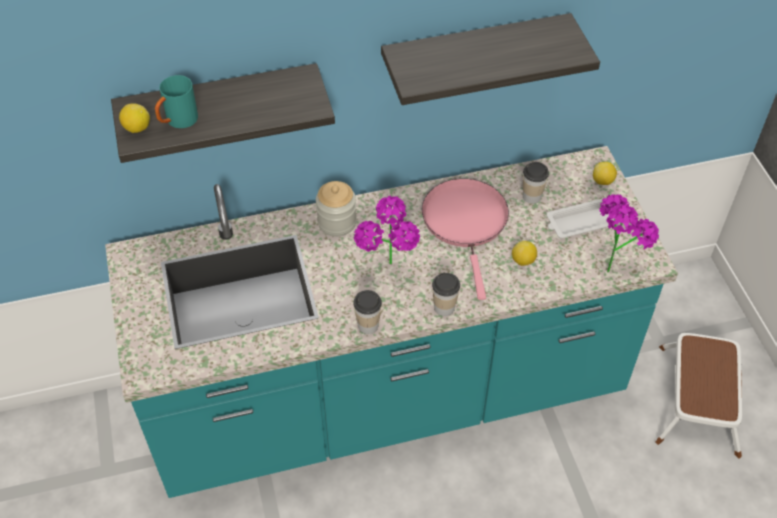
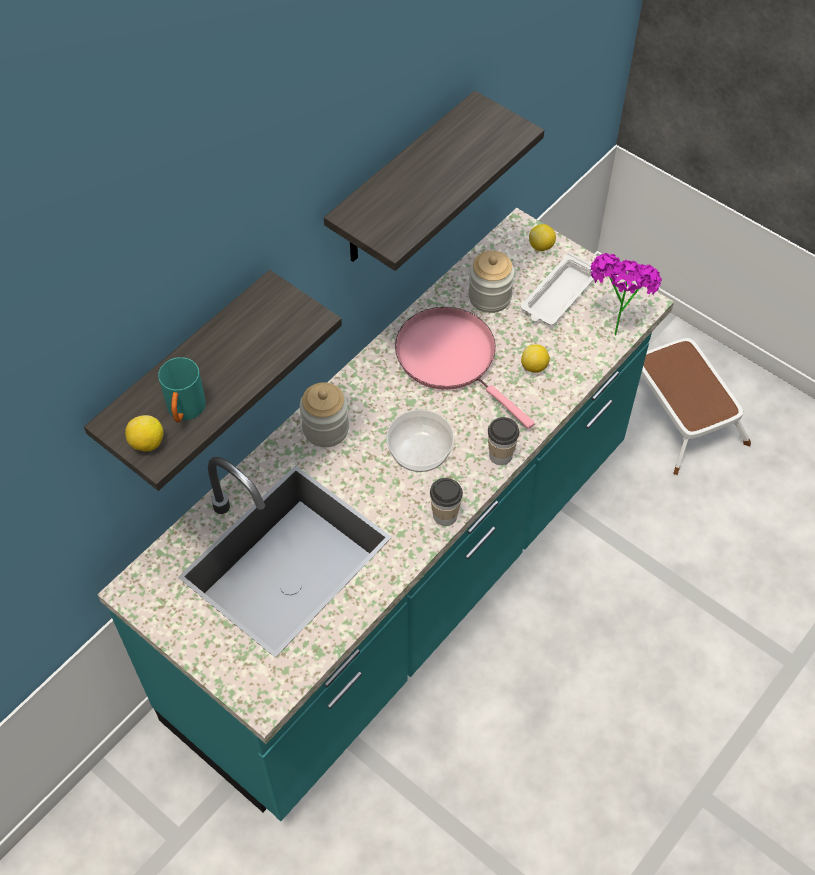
camera: 35 degrees left, 5 degrees up
(389, 273) = (421, 451): potted plant -> bowl
(532, 196) = (490, 297): cup -> jar

